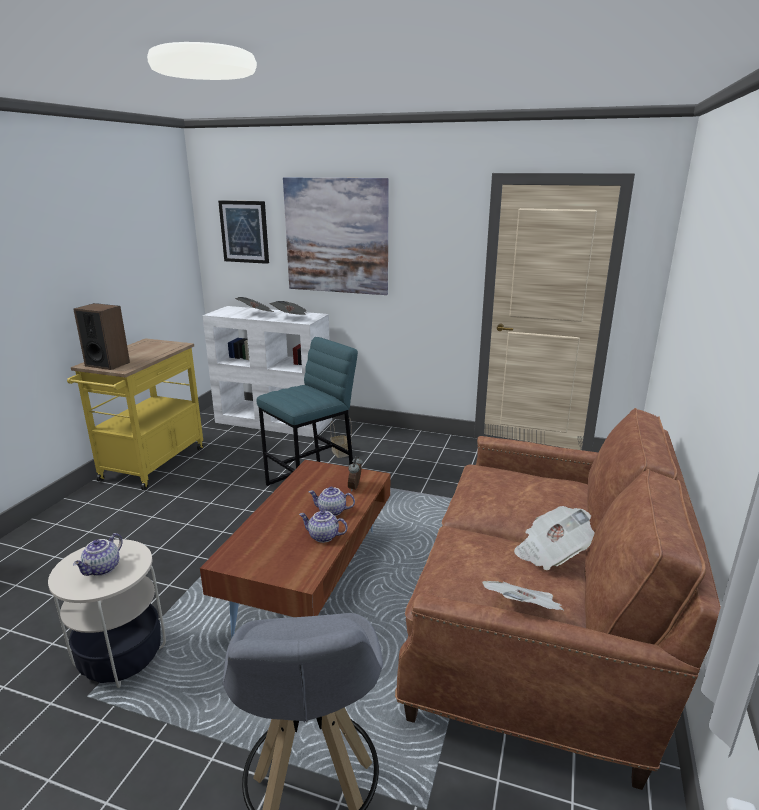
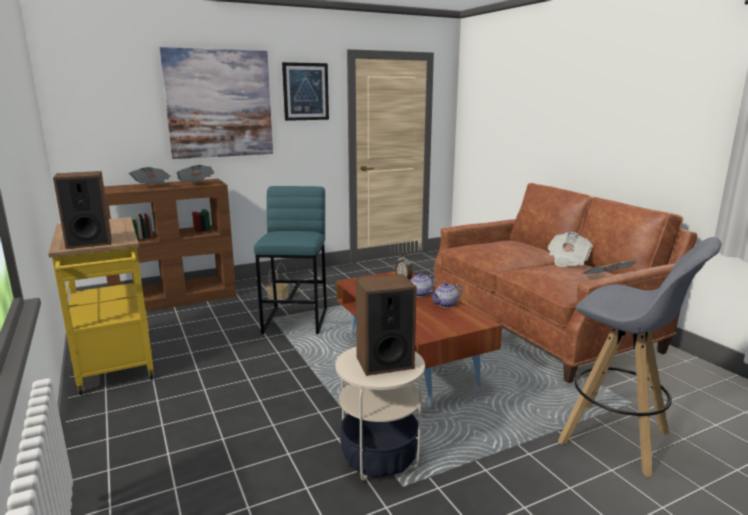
camera: 45 degrees left, 5 degrees down
(103, 569) = (384, 362): teapot -> speaker
(244, 232) = (111, 104): picture -> picture (305, 91)
(274, 421) = (174, 298): white bookcase -> brown bookcase

